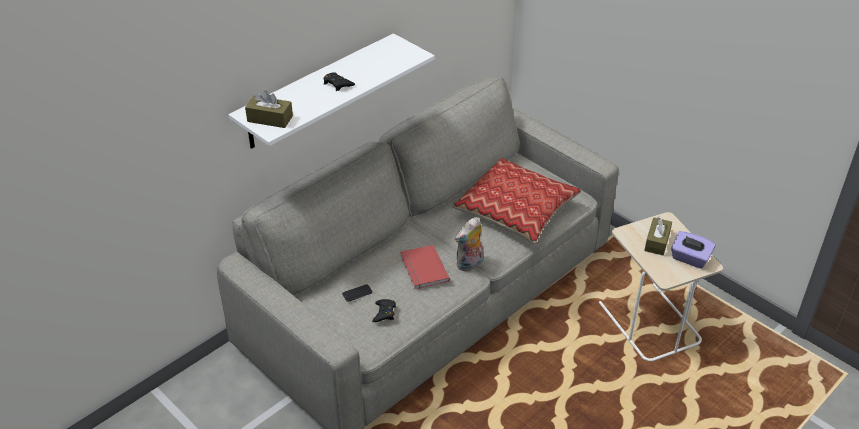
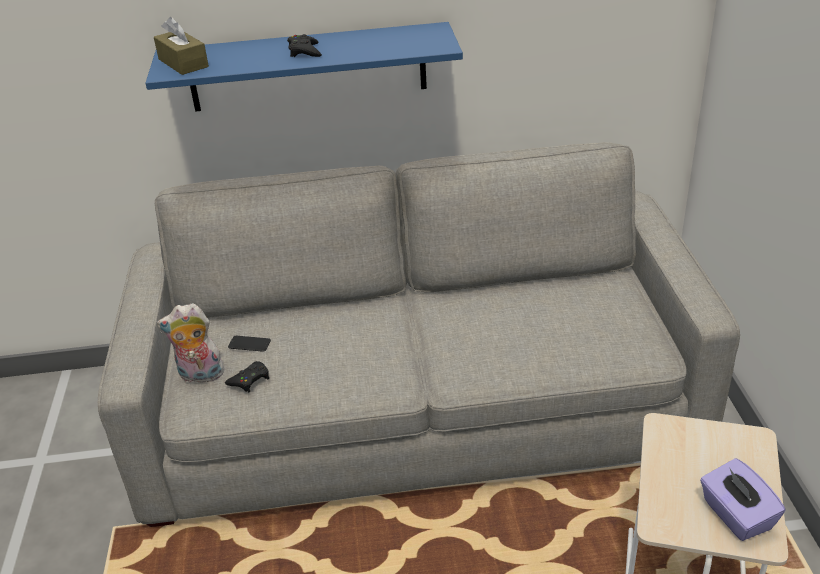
camera: 40 degrees right, 5 degrees down
(317, 92) = (307, 67): white shelf -> blue shelf
(422, 269) = (350, 351): red book -> none
(470, 265) = (417, 374): plush toy -> plush toy (199, 376)
(516, 210) = (547, 333): pillow -> none
(657, 242) = (703, 463): brown tissue box -> none

